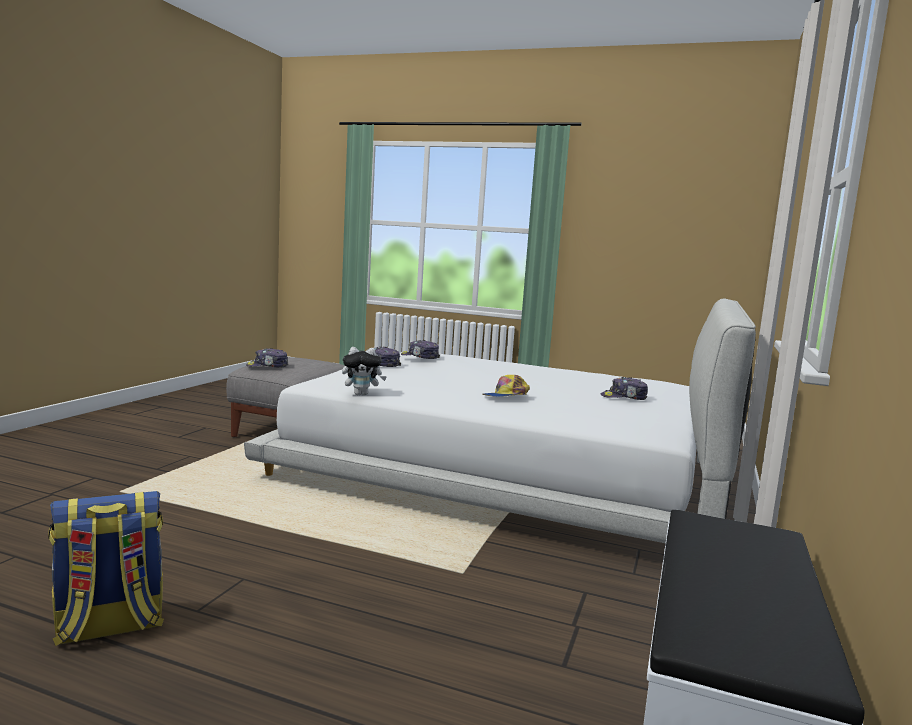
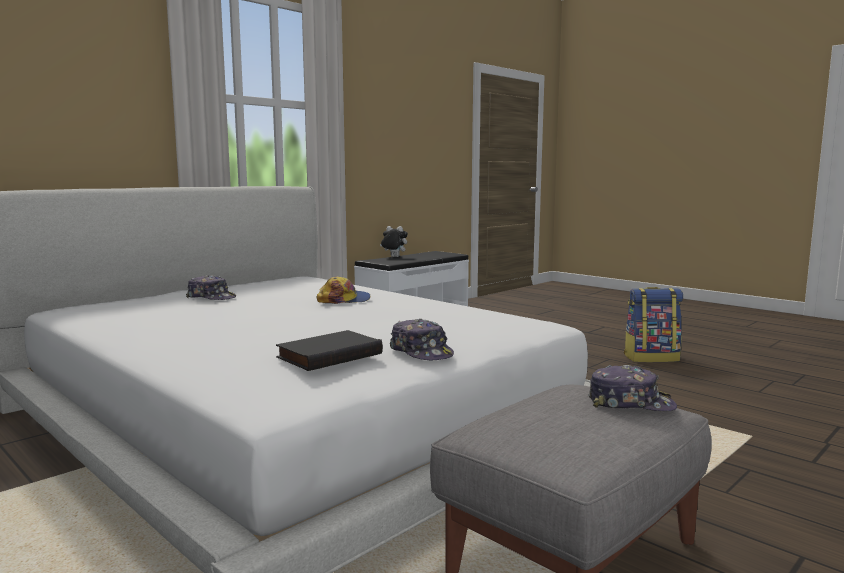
camera: 155 degrees left, 0 degrees up
(362, 394) = (492, 312): plush toy -> plush toy (393, 257)
(420, 357) = (329, 355): cap -> black book

